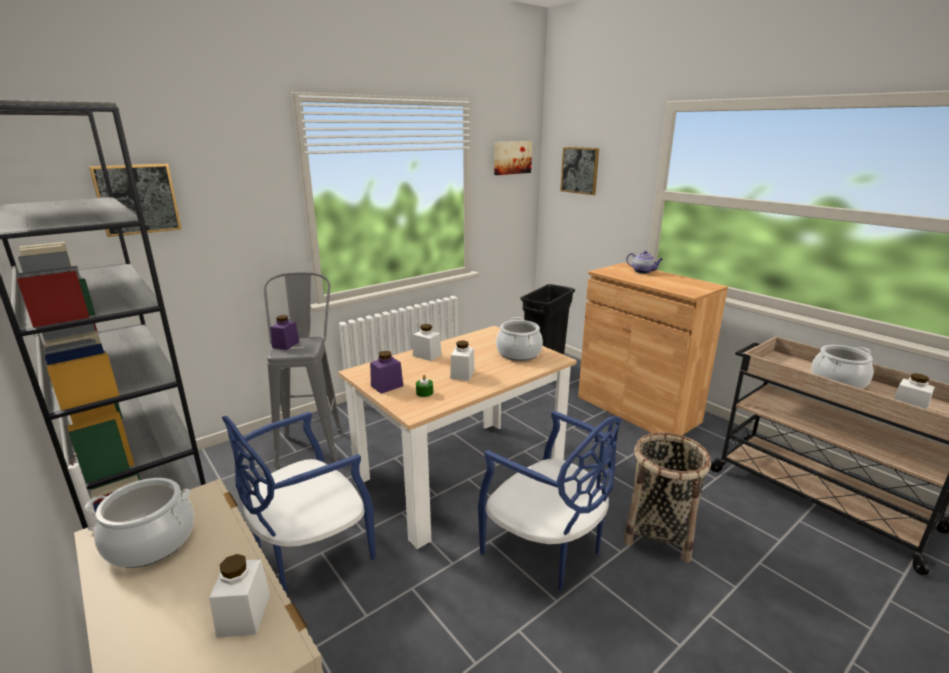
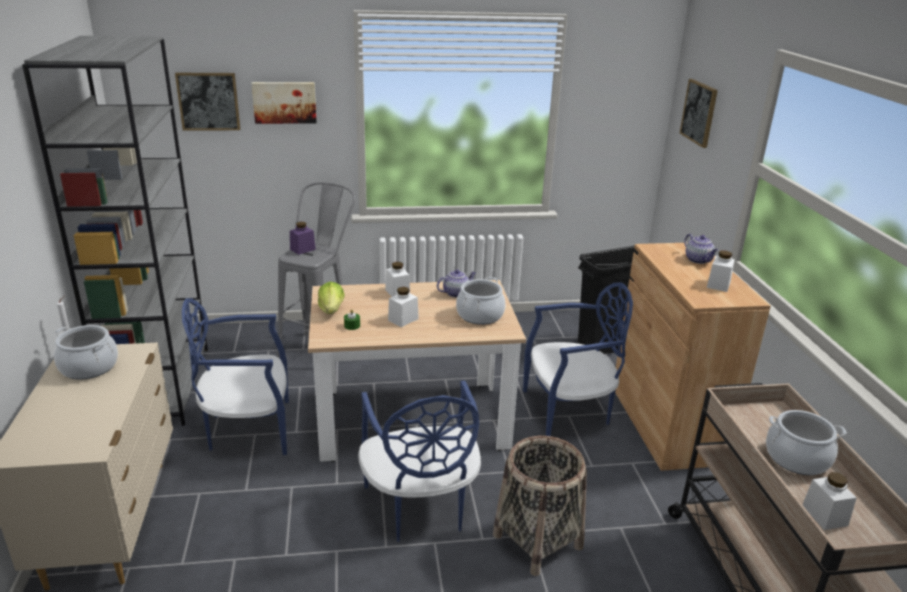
camera: 30 degrees right, 5 degrees up
(244, 614) = (93, 425): white jar -> white jar (718, 285)
(387, 386) = (331, 310): purple jar -> lettuce
(476, 343) = (456, 293): none -> teapot
(511, 157) = (624, 83): picture -> picture (284, 102)
(569, 424) = (568, 412): none -> blue chair

